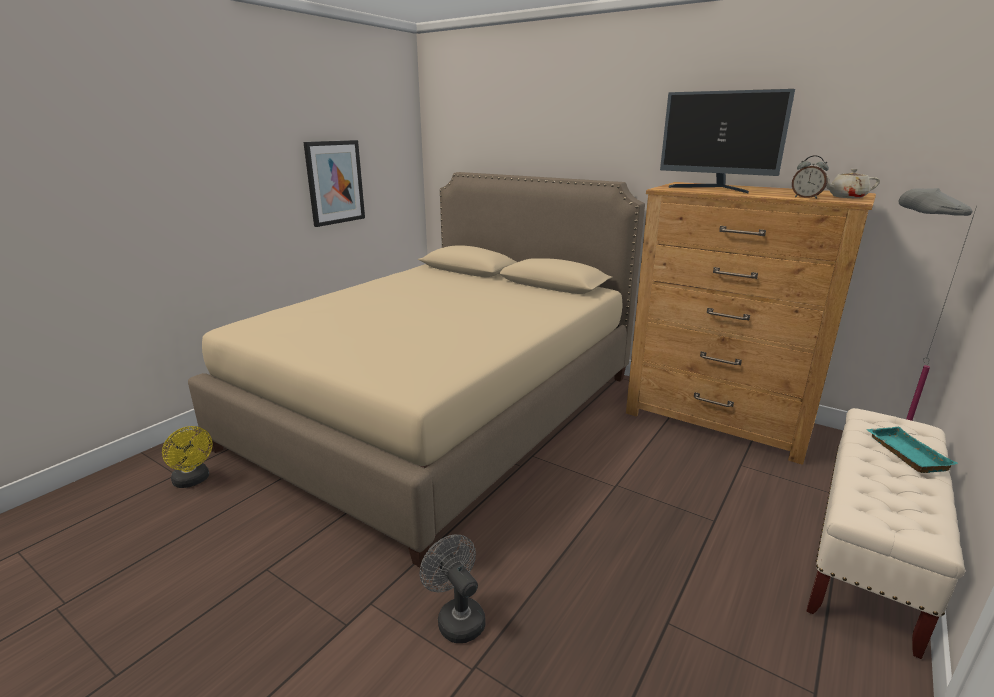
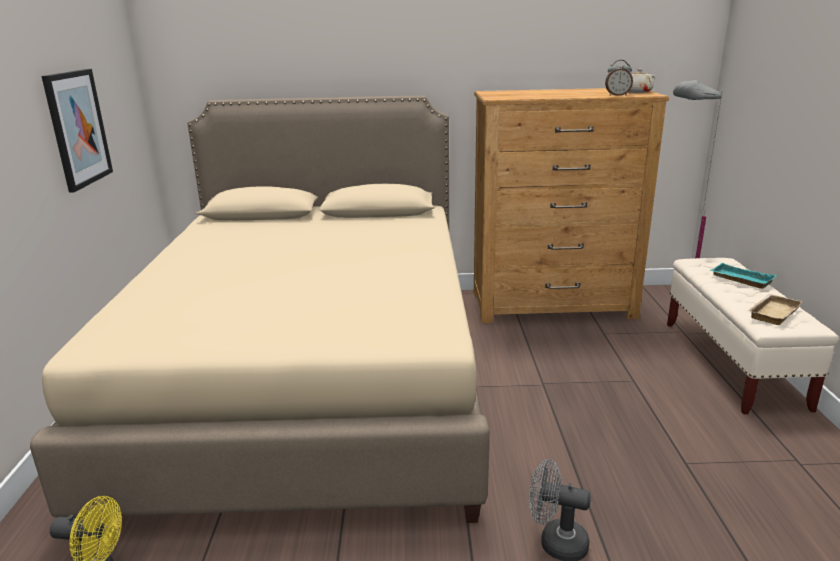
camera: 35 degrees left, 0 degrees up
(714, 189) = (532, 94): monitor -> none
(889, 502) = (772, 312): none -> beige tray

